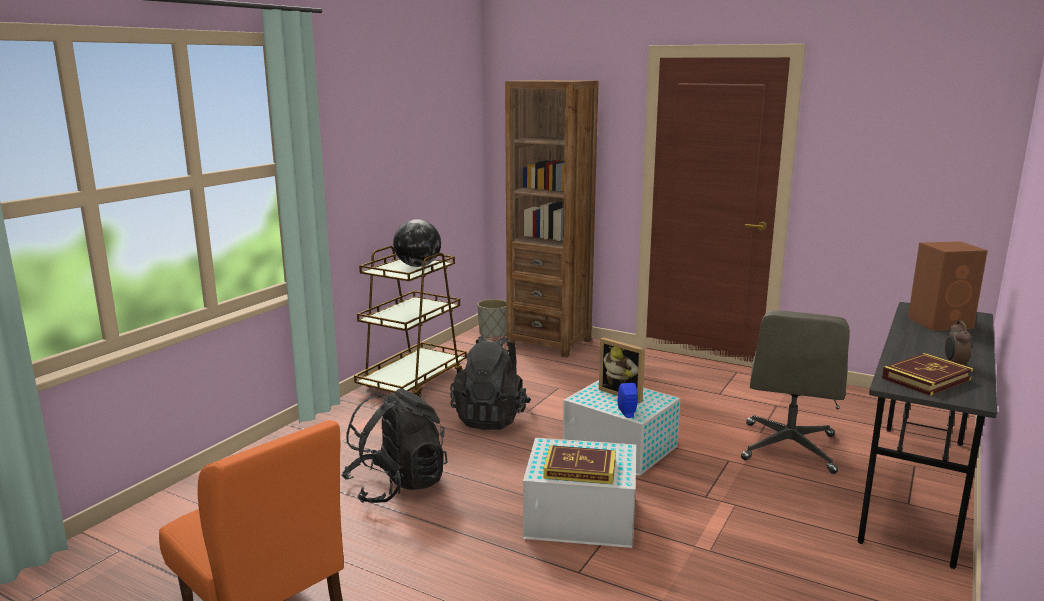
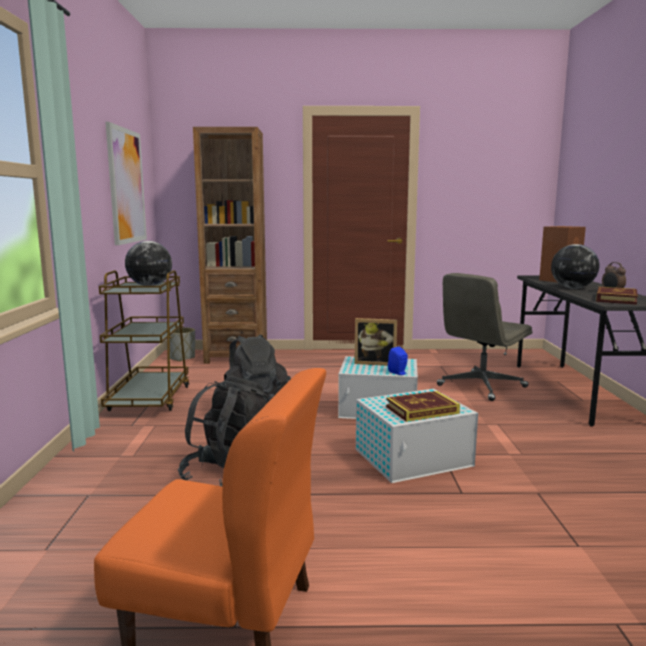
camera: 30 degrees left, 5 degrees down
(426, 150) = (126, 186): none -> picture
(789, 448) = (481, 386): grey office chair -> grey office chair turned 60 degrees clockwise
(917, 343) = (572, 288): none -> globe

